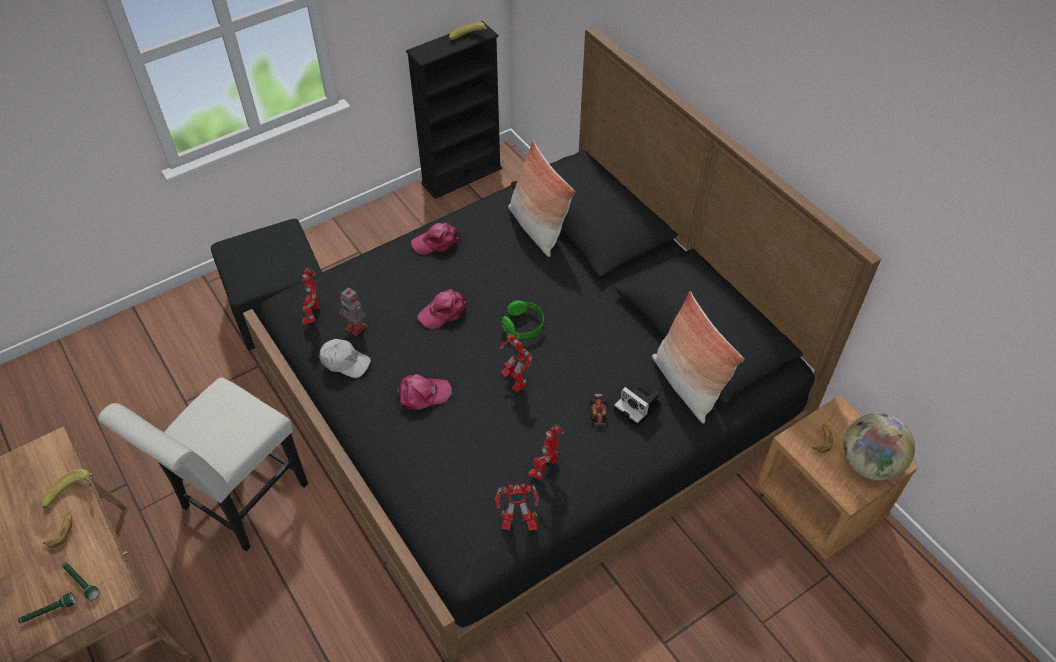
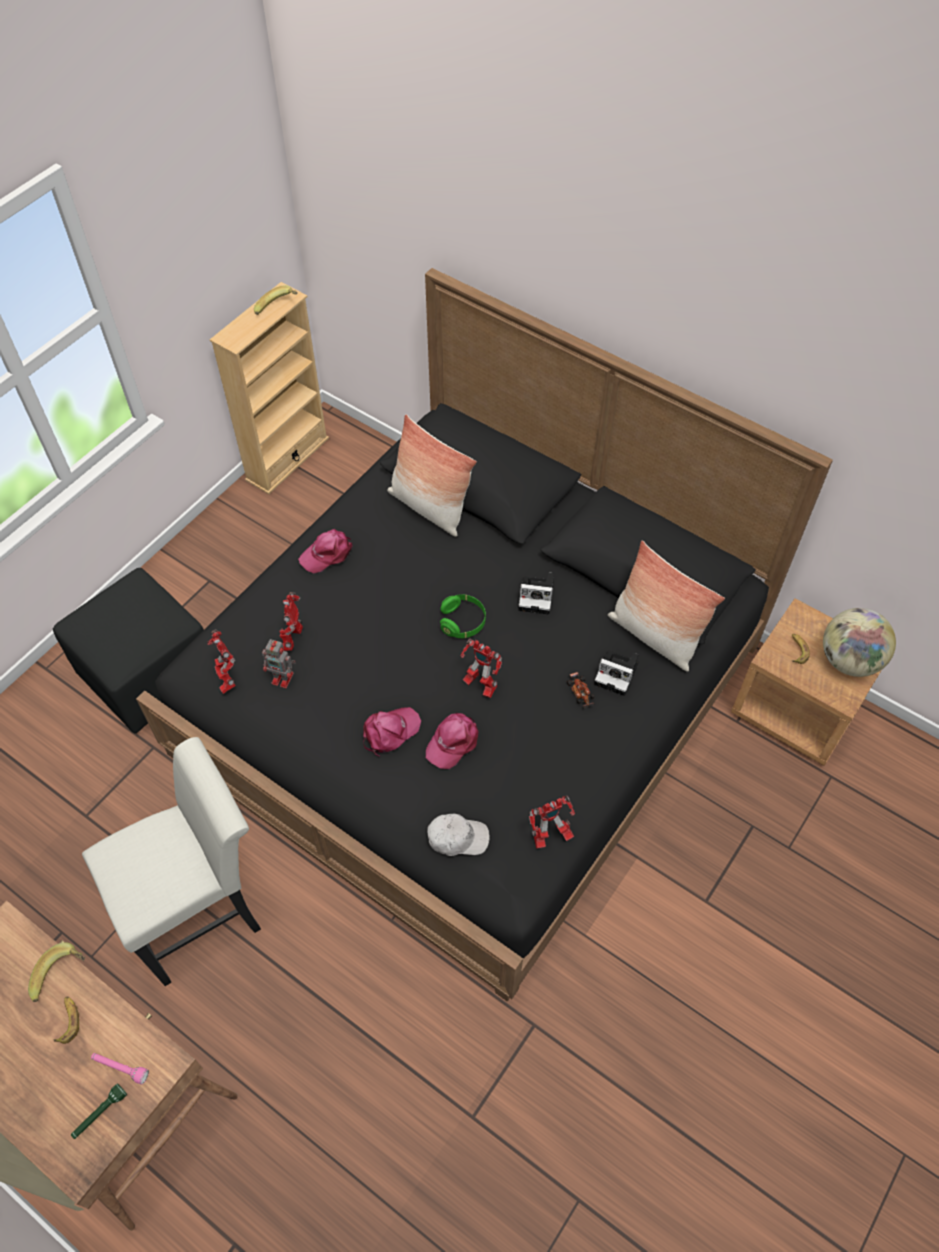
camera: 20 degrees left, 5 degrees up
(81, 582) = (120, 1068): green flashlight -> pink flashlight
(238, 502) = (202, 909): white chair -> white chair turned 135 degrees counterclockwise
(345, 362) = (288, 721): white cap -> white cap (457, 838)
(444, 312) = (371, 631): pink cap -> pink cap (453, 742)
(461, 176) = (287, 459): black bookcase -> beige bookcase
(545, 468) = (552, 769): toy robot -> toy robot (293, 639)
(597, 323) = (538, 596): none -> camera

